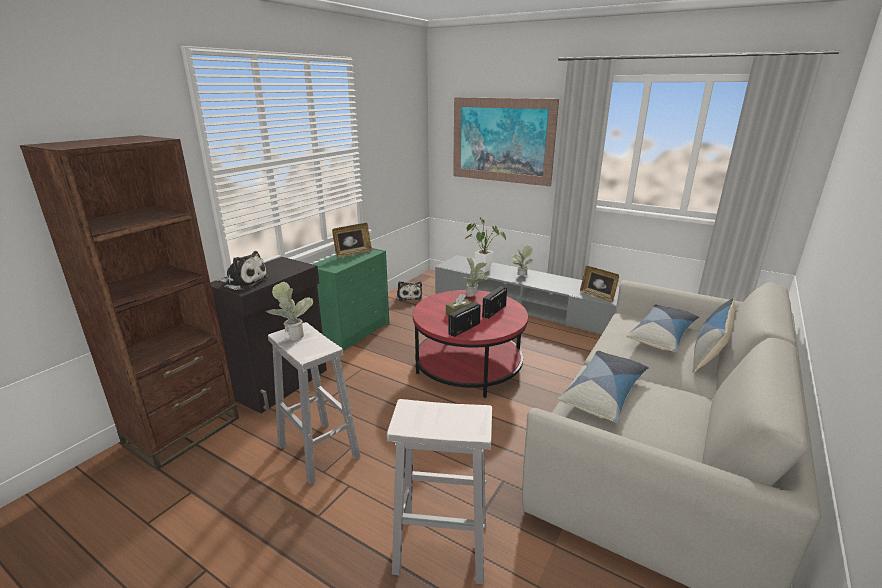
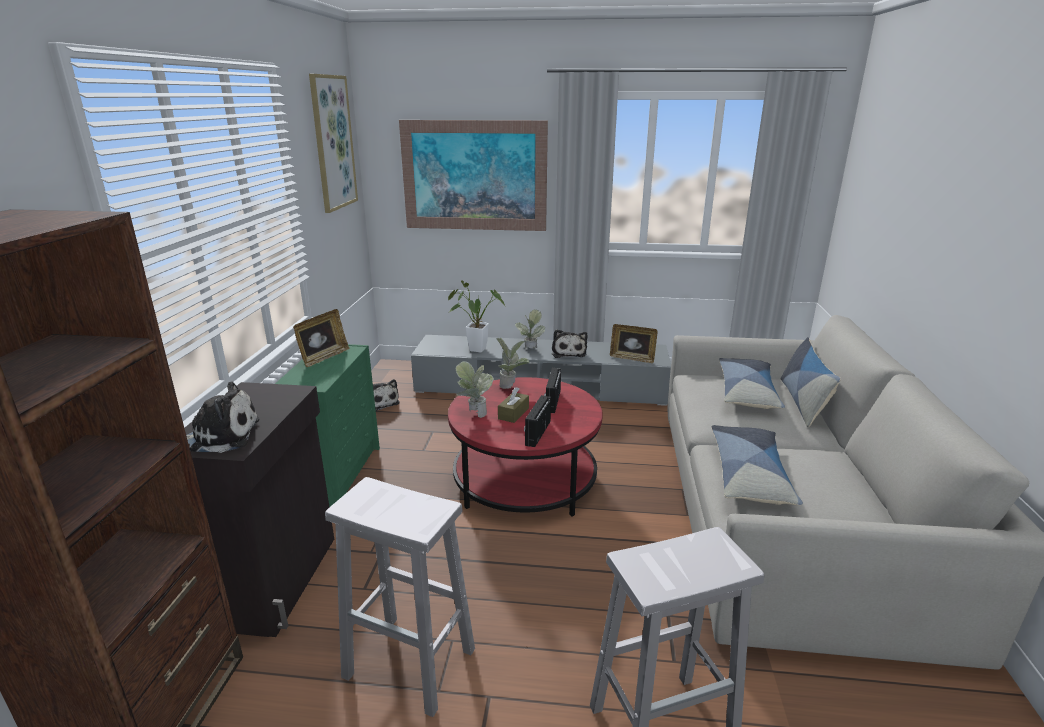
camera: 25 degrees left, 0 degrees up
(293, 335) = (366, 502): potted plant -> potted plant (474, 413)
(401, 112) = (332, 143): none -> picture
(549, 283) = (568, 352): none -> plush toy

